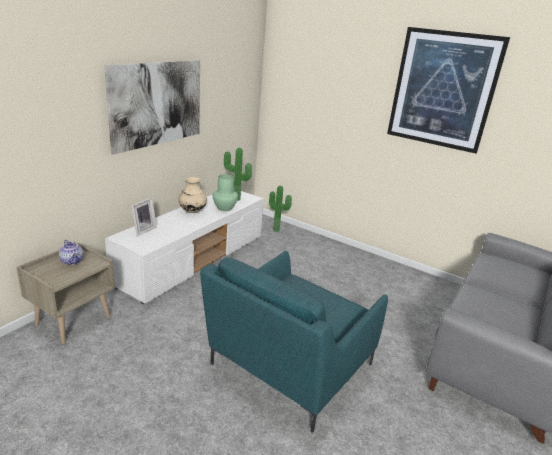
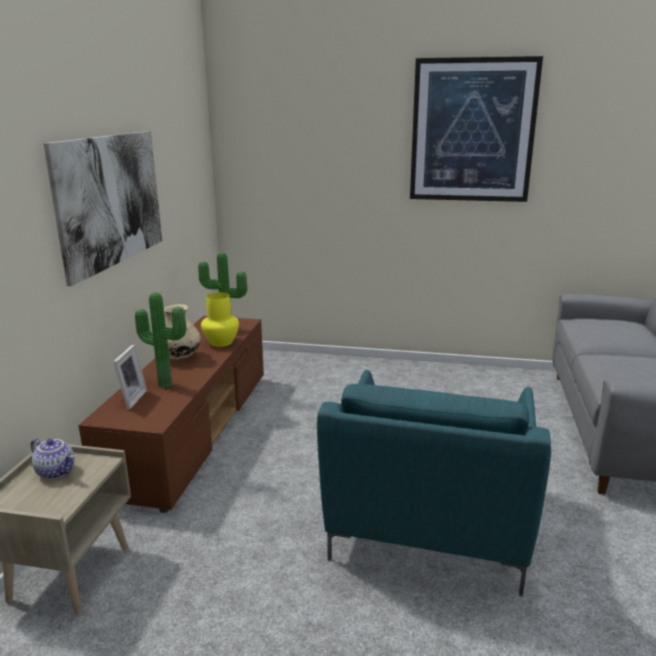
camera: 20 degrees left, 5 degrees down
(194, 259) = (193, 429): white tv stand -> brown tv stand
(224, 208) = (221, 343): green vase -> yellow vase
(277, 230) = (277, 362): potted plant -> potted plant (166, 383)

